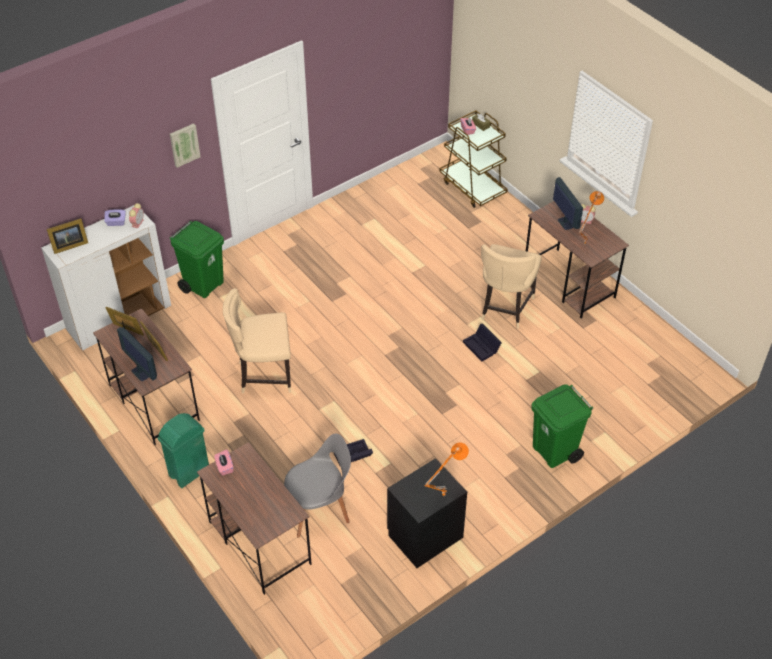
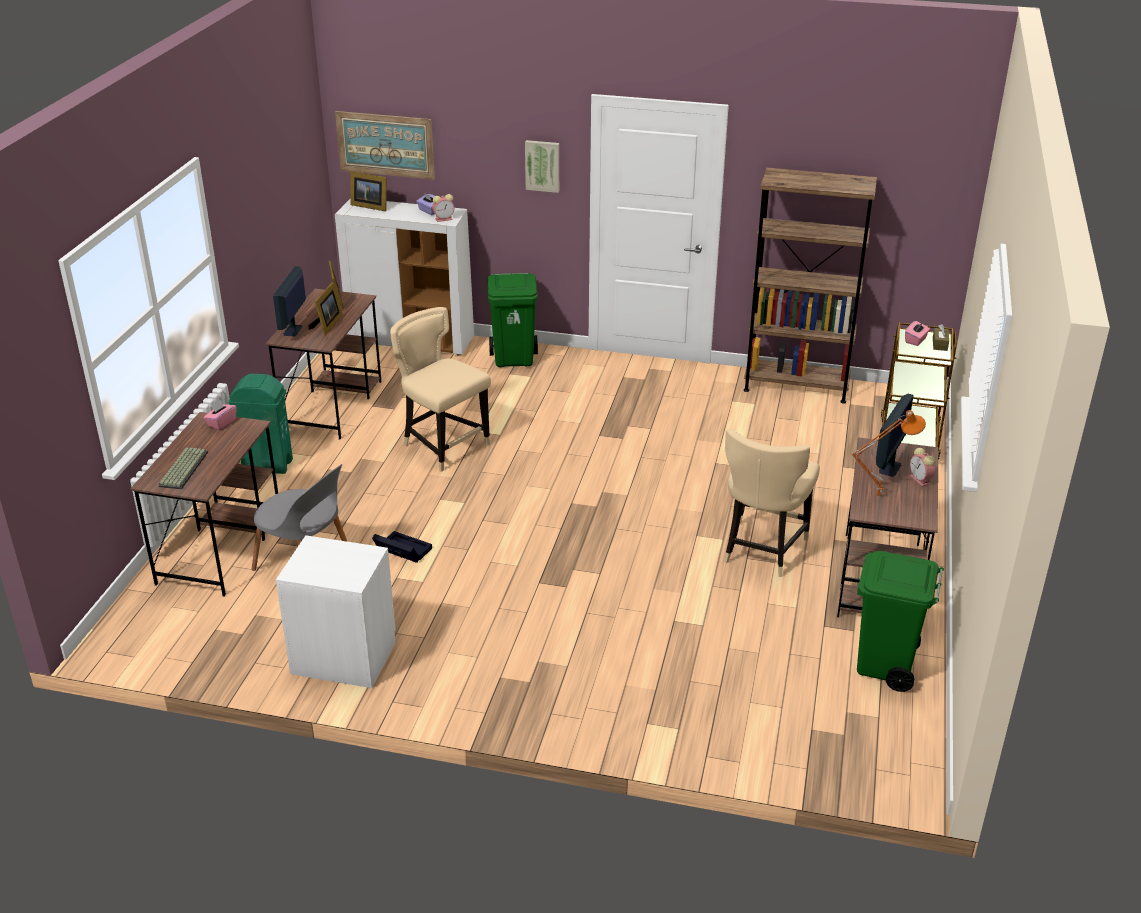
camera: 50 degrees right, 15 degrees down
(60, 194) = (385, 144): none -> picture
(260, 511) = (183, 468): none -> keyboard
(377, 190) = (796, 386): none -> brown bookcase
(424, 535) = (344, 657): black nightstand -> white nightstand
(443, 495) = (337, 577): orange table lamp -> none
(482, 347) = (678, 563): black storage box -> none
(505, 308) = (761, 550): beige chair -> beige chair turned 45 degrees counterclockwise
(555, 452) = (590, 700): green trash can -> green trash can (885, 666)

